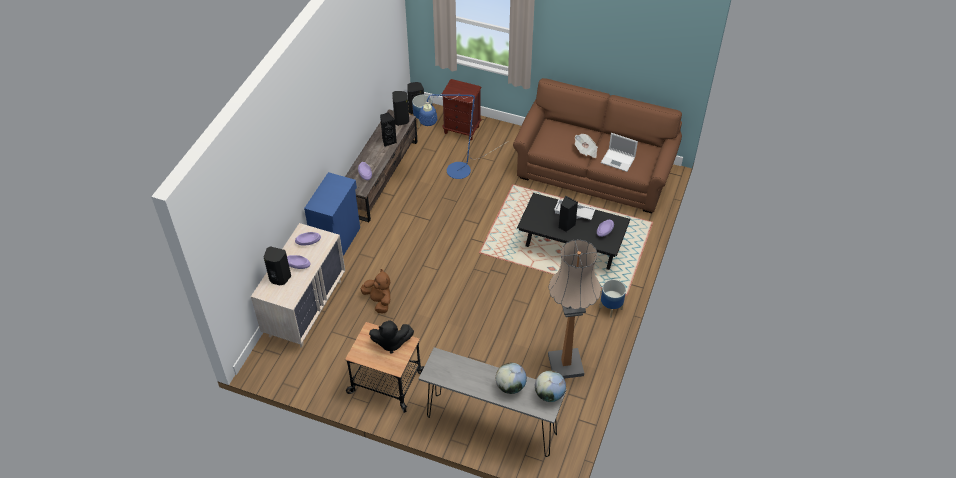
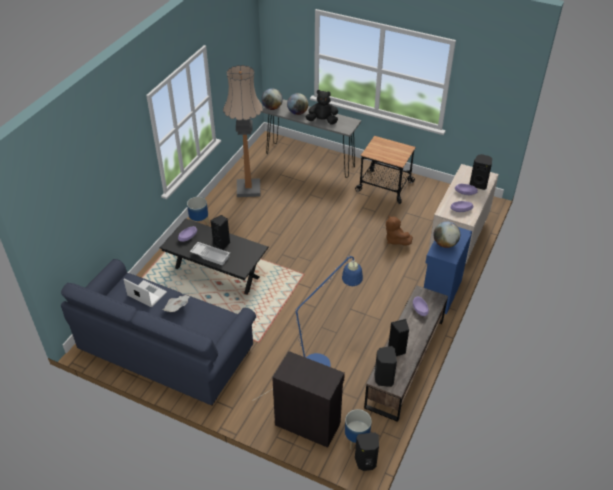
camera: 175 degrees left, 5 degrees down
(335, 192) = (445, 244): none -> globe
(391, 343) = (382, 153): black plush toy -> black plush toy (322, 121)
(461, 129) = (308, 422): brown nightstand -> black cabinet
(594, 173) = (166, 349): brown sofa -> blue sofa

